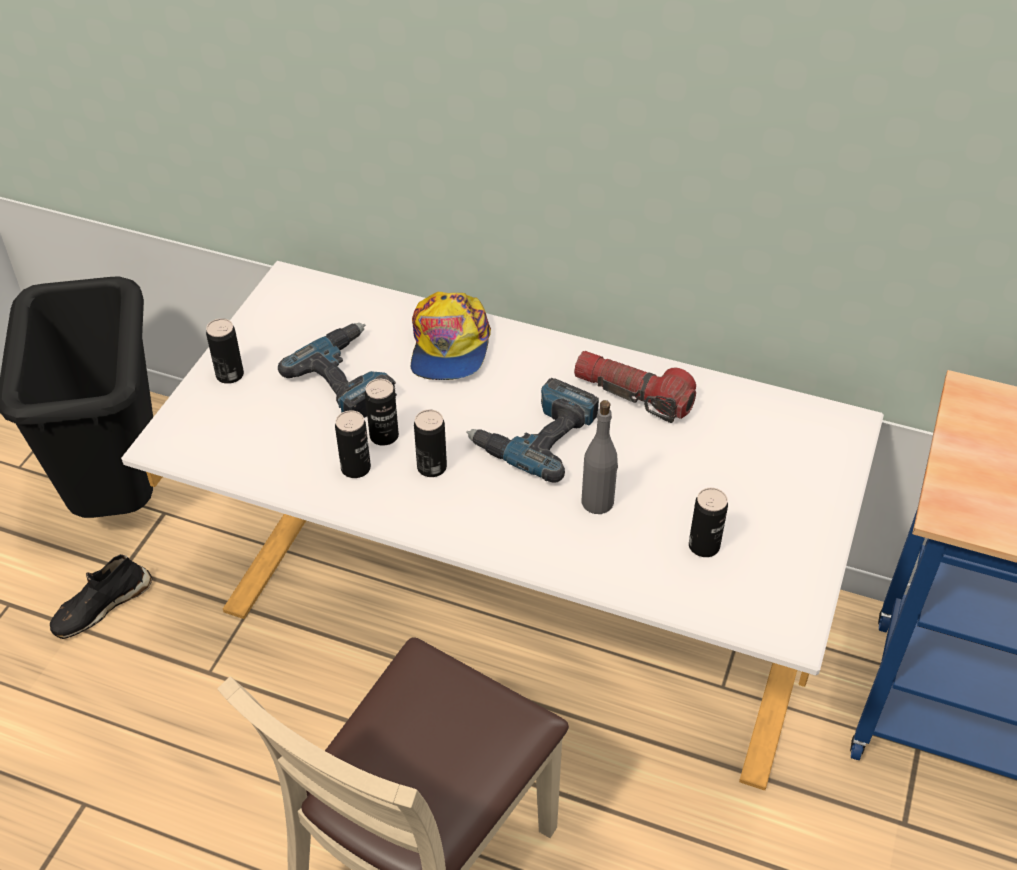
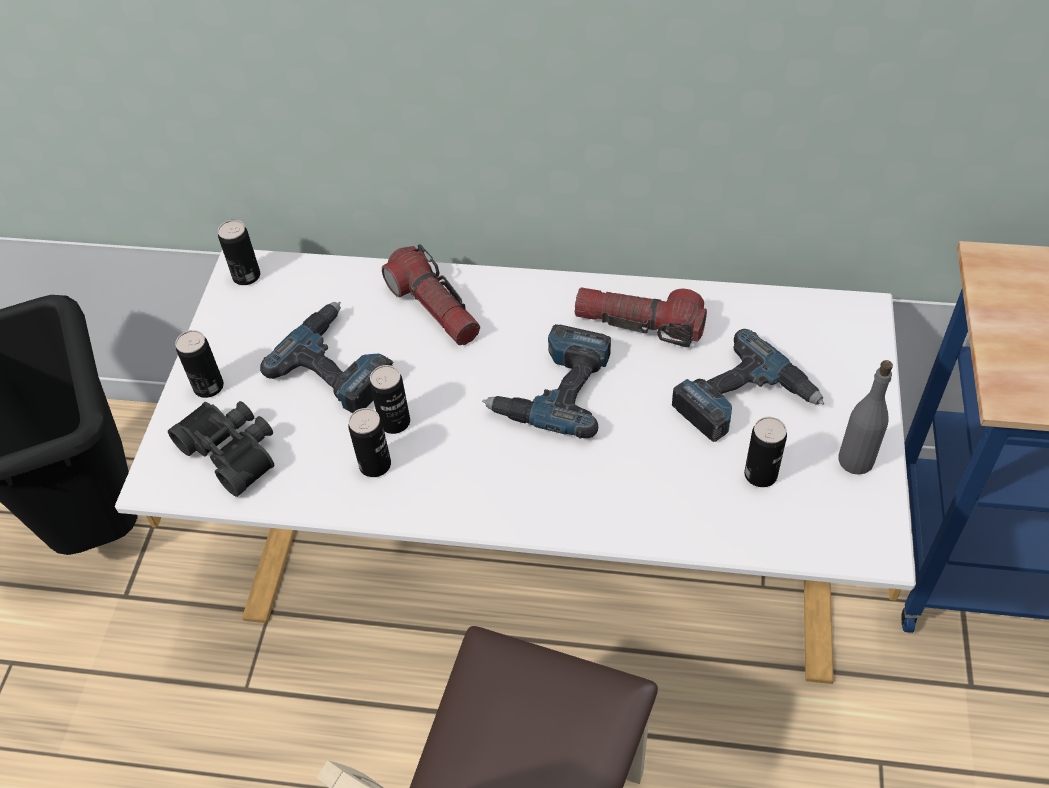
camera: 10 degrees left, 5 degrees up
(101, 606) = (112, 642): black shoe -> none
(236, 432) = (233, 450): none -> black binoculars
(432, 467) = (455, 447): can -> can (246, 276)
(449, 346) = (434, 308): cap -> flashlight
(598, 502) = (639, 449): grey bottle -> grey bottle (856, 460)
(709, 479) = (744, 400): none -> power drill

